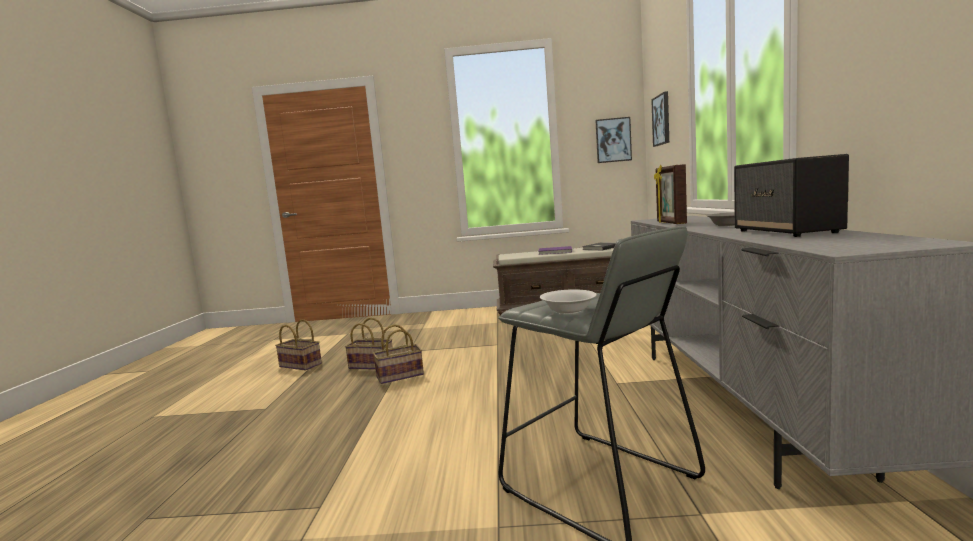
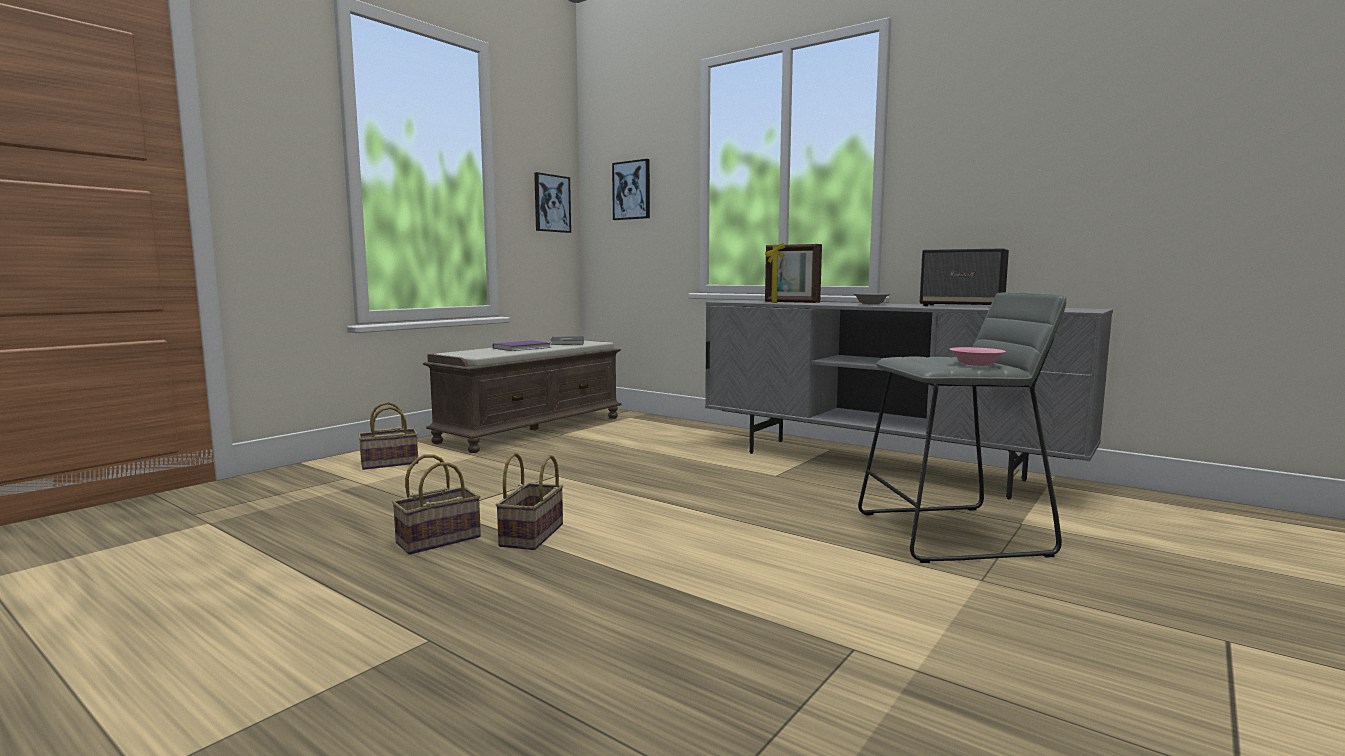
camera: 55 degrees left, 0 degrees up
(299, 365) = (269, 583): basket -> basket (388, 464)
(568, 310) = (975, 364): white bowl -> pink bowl

